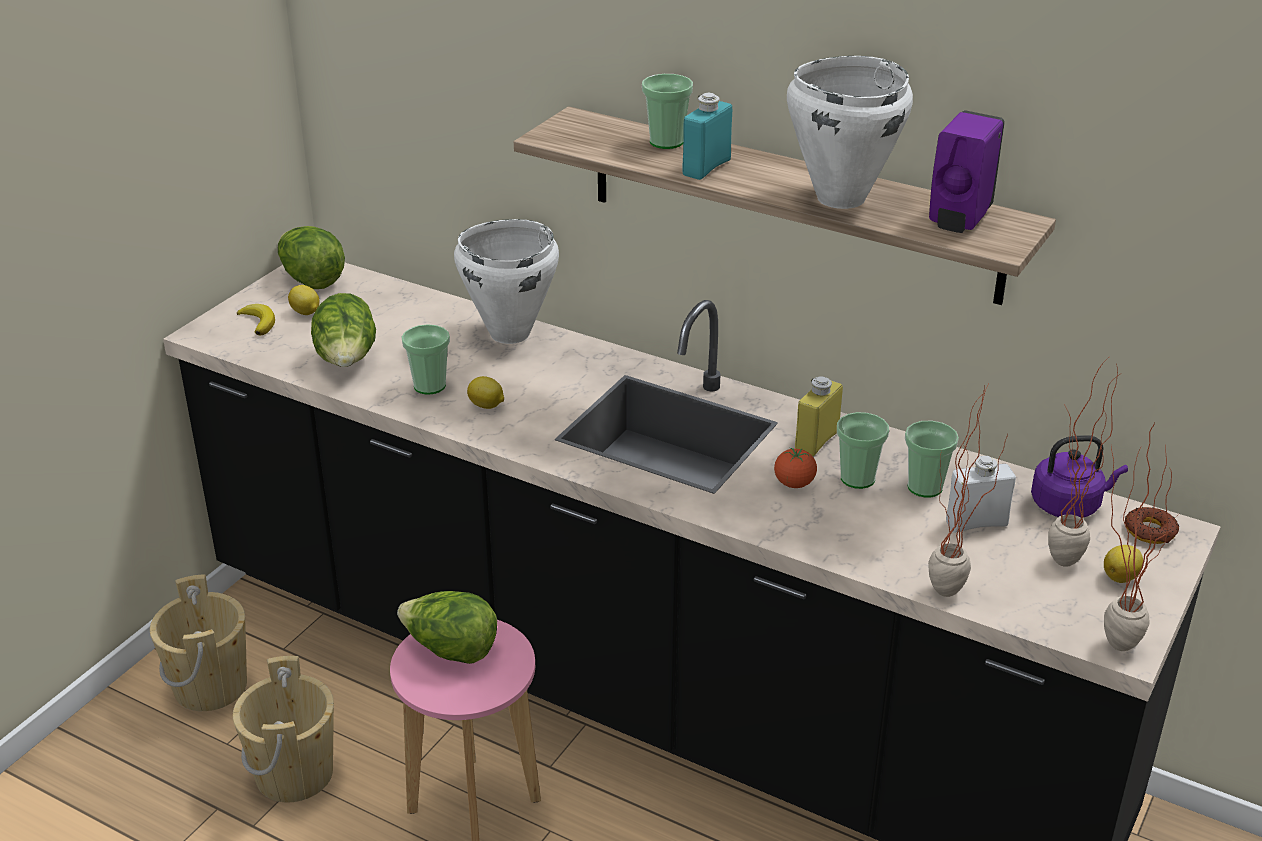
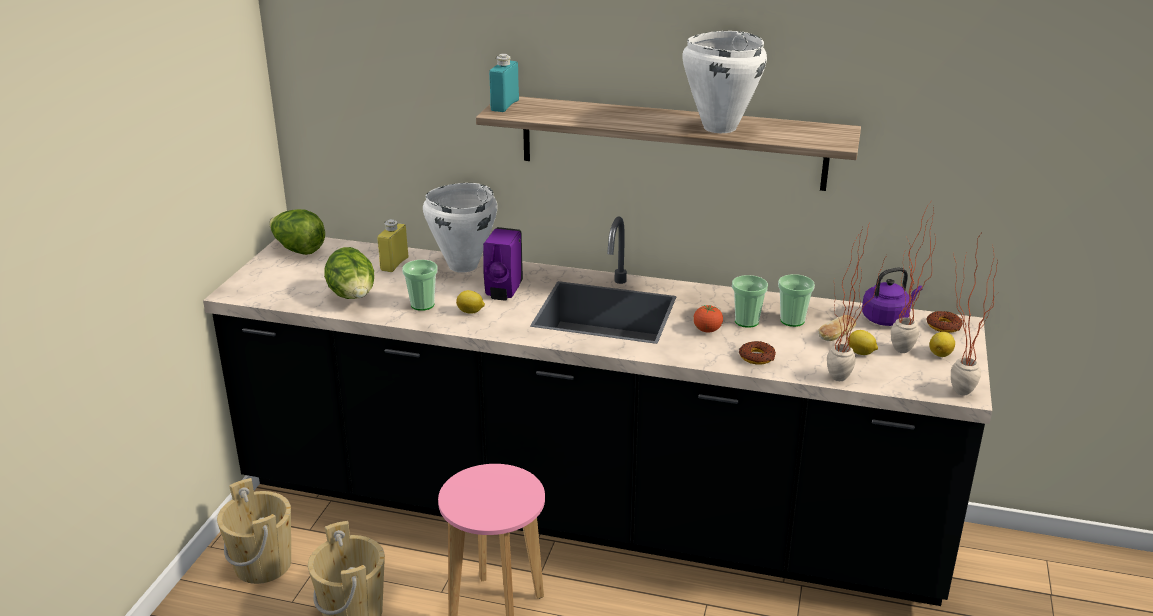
camera: 15 degrees left, 5 degrees down
(259, 322) = (272, 281): banana -> none
(306, 313) = (305, 271): lemon -> lemon (861, 353)
(451, 650) = (479, 489): lettuce -> none
(666, 142) = (582, 108): cup -> none
(706, 167) = (619, 119): turquoise bottle -> turquoise bottle (505, 105)
(816, 441) = (708, 303): yellow bottle -> yellow bottle (394, 264)
(844, 537) = (757, 357): none -> donut
(959, 220) = (802, 132): purple soap dispenser -> purple soap dispenser (503, 292)
(976, 523) = (836, 337): white bottle -> bread

